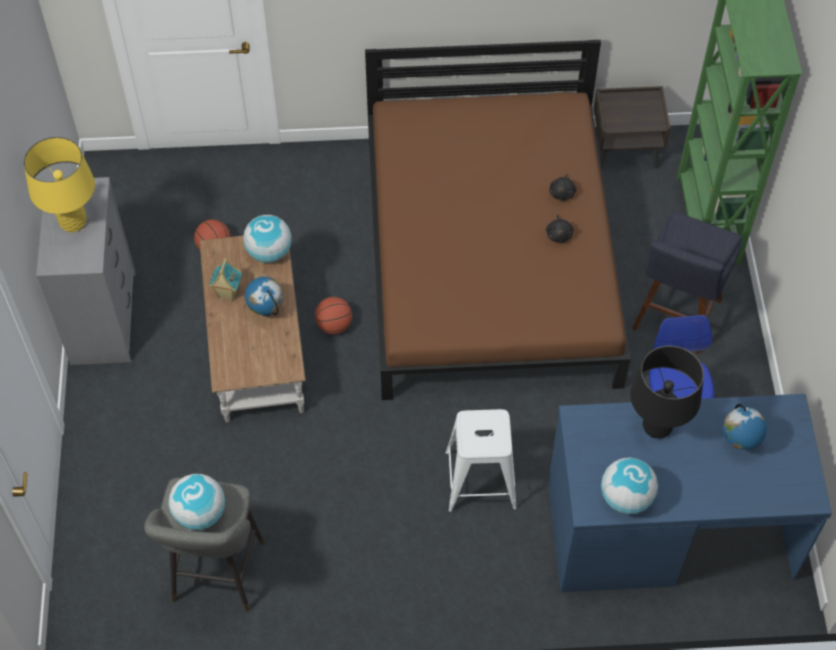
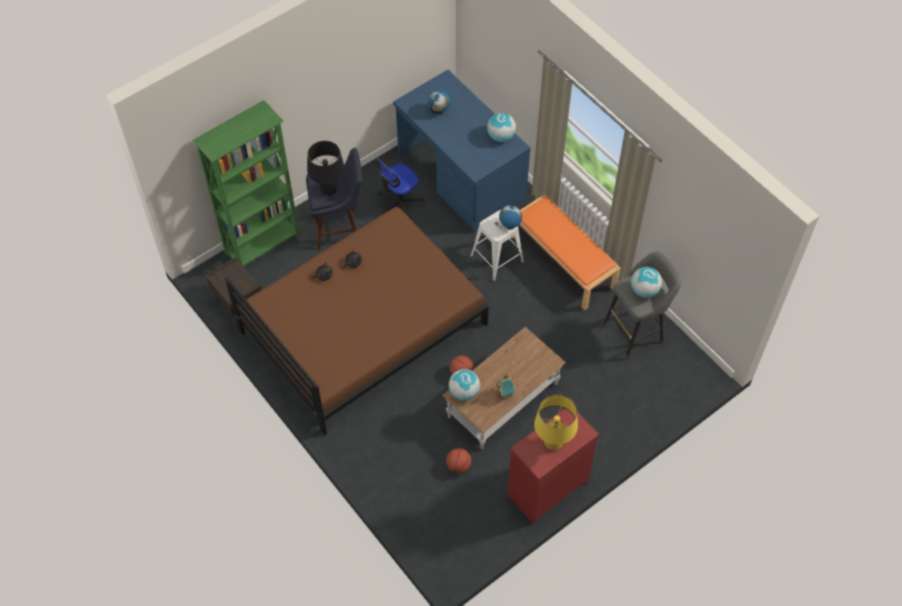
camera: 125 degrees left, 0 degrees up
(104, 318) = (547, 488): grey dresser -> red dresser
(266, 311) = (501, 368): globe -> globe (509, 226)
(408, 565) = (563, 262): none -> orange bench
(657, 426) = (455, 143): black table lamp -> black table lamp (328, 190)

